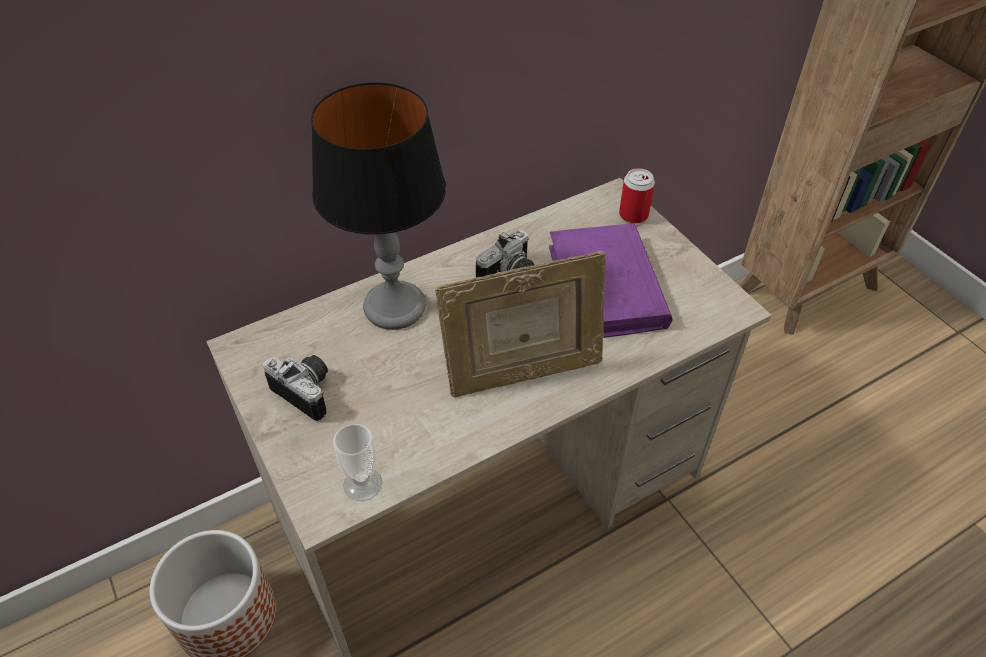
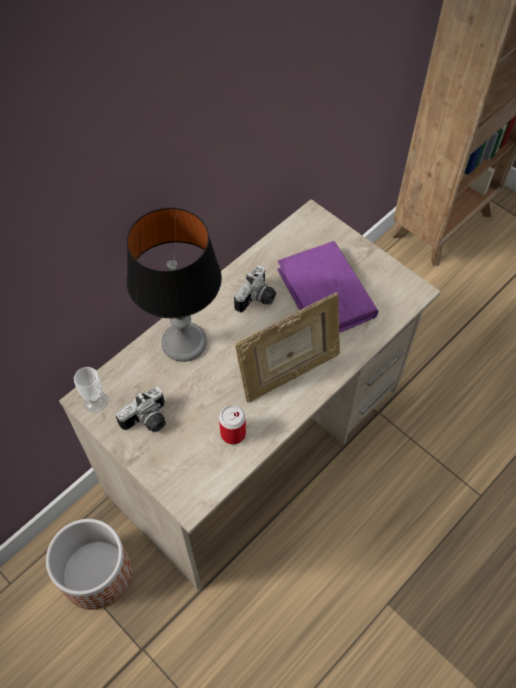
camera: 15 degrees left, 10 degrees up
(308, 391) = (148, 421): camera -> camera turned 120 degrees clockwise
(363, 484) = (210, 479): cup -> cup (95, 401)
(633, 215) = (329, 230): can -> can (233, 433)

